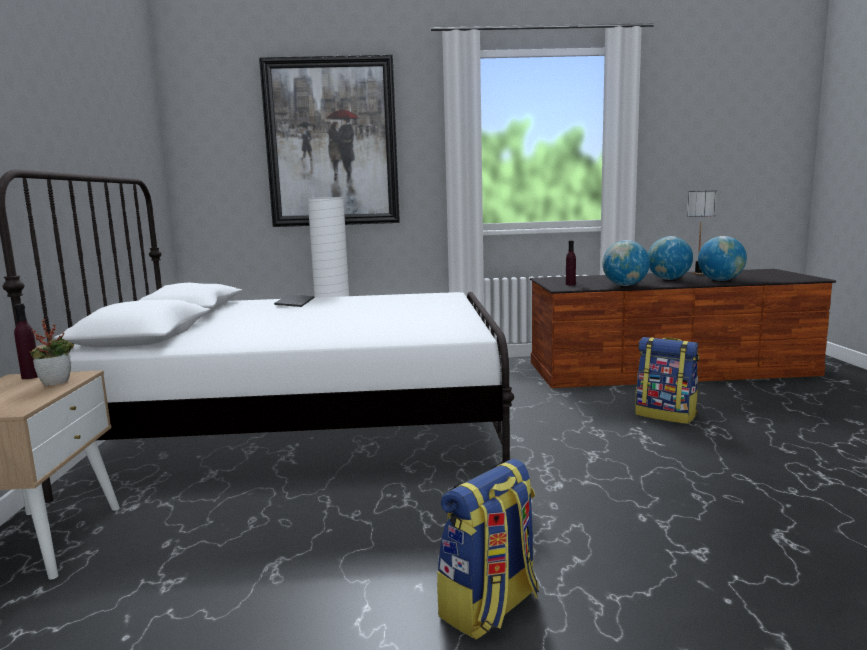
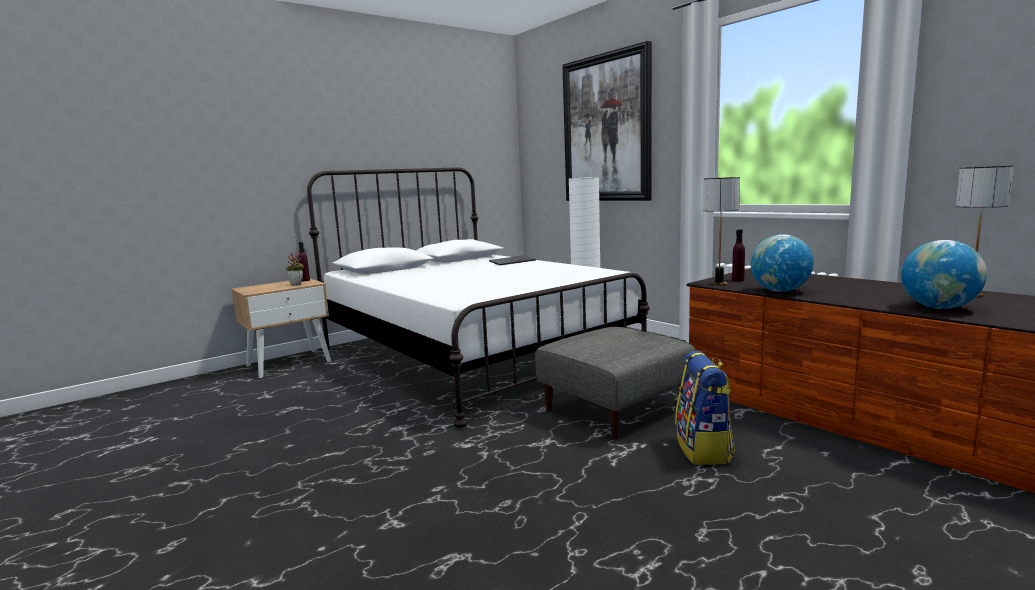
camera: 55 degrees right, 0 degrees up
(490, 608) = (274, 470): backpack -> none
(555, 416) = (614, 408): none -> grey ottoman
(572, 288) = (718, 283): none -> table lamp
(668, 279) = (878, 294): globe -> none

